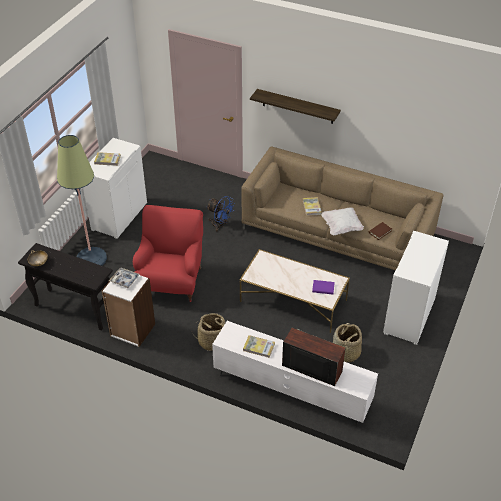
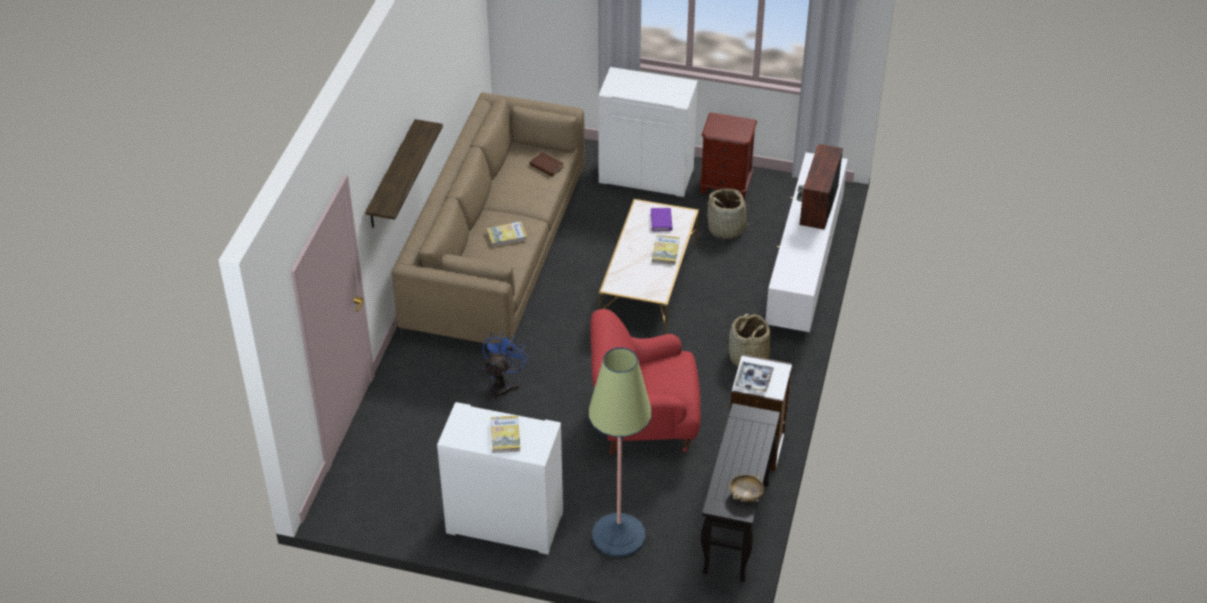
camera: 100 degrees left, 0 degrees up
(259, 347) = (803, 252): book -> book (665, 251)
(341, 227) = (543, 204): white pillow -> none
(394, 361) = (725, 186): none -> brown nightstand

